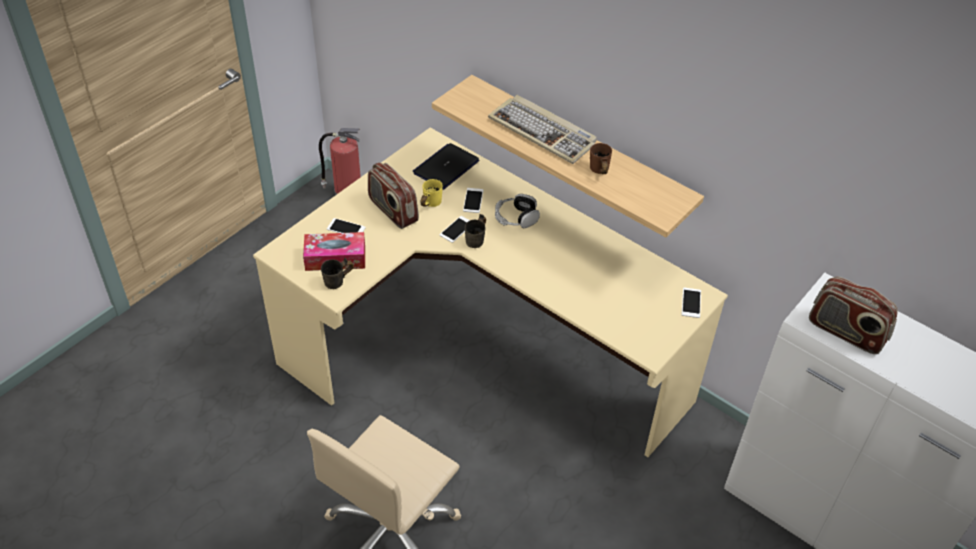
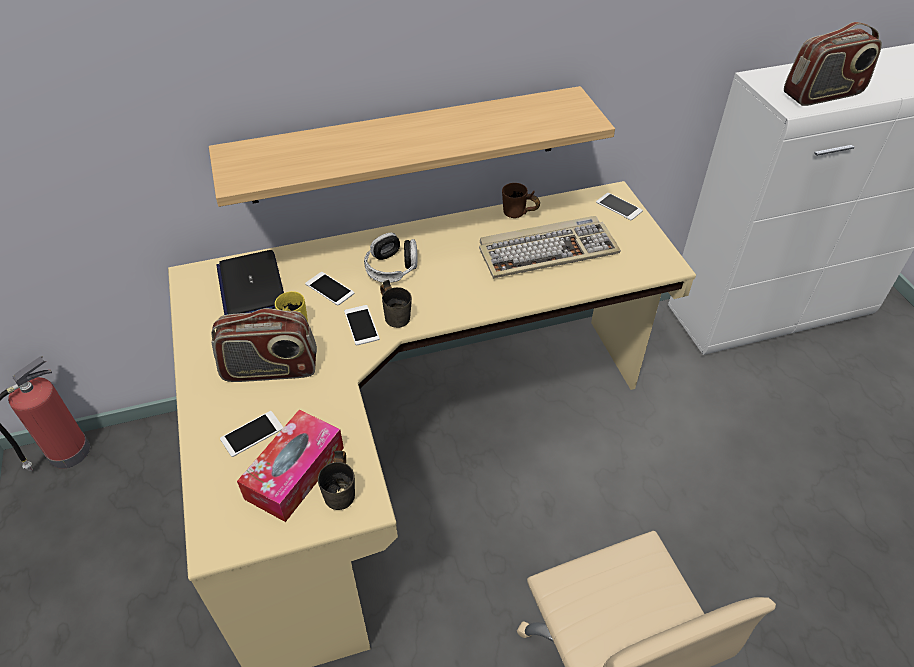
camera: 55 degrees left, 0 degrees up
(543, 132) = (375, 138): keyboard -> keyboard (548, 250)
(597, 172) = (481, 131): brown mug -> brown mug (517, 216)

